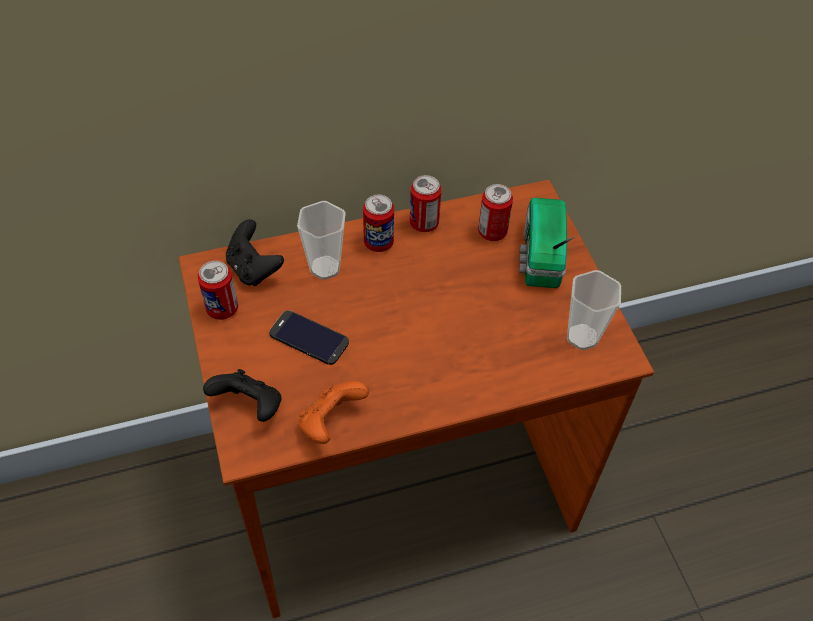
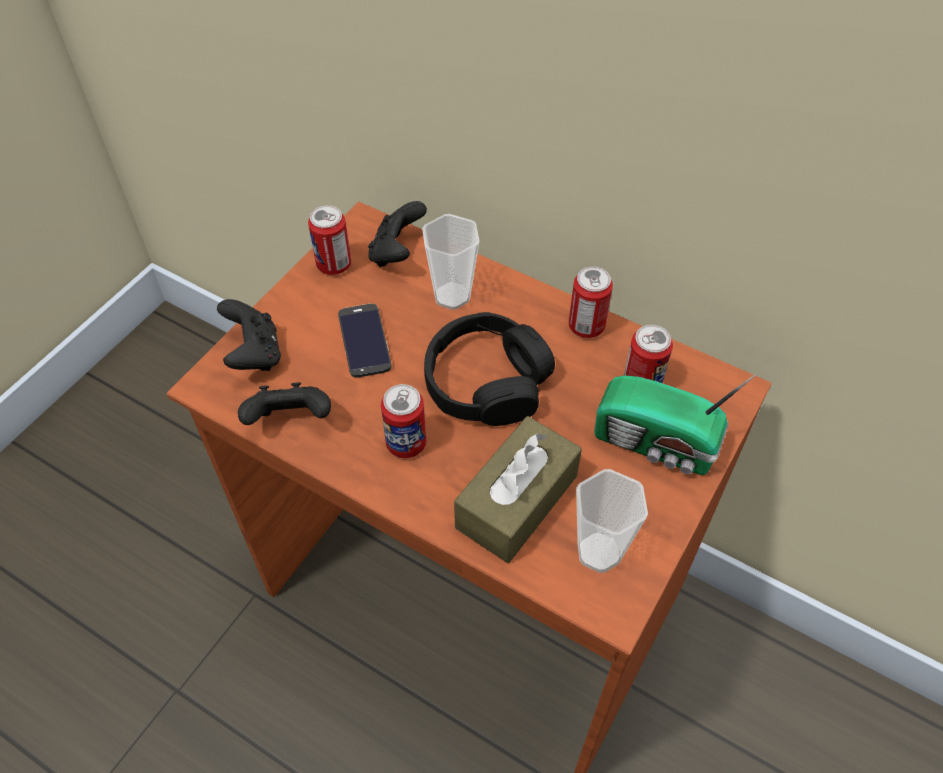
camera: 50 degrees right, 0 degrees up
(331, 422) = (291, 420): orange game controller -> black game controller
(378, 243) = (523, 311): can -> can (406, 443)
(412, 300) = (486, 382): none -> black headphones
(513, 349) = (516, 501): none -> brown tissue box
(539, 257) = (657, 444): radio -> radio turned 120 degrees counterclockwise

